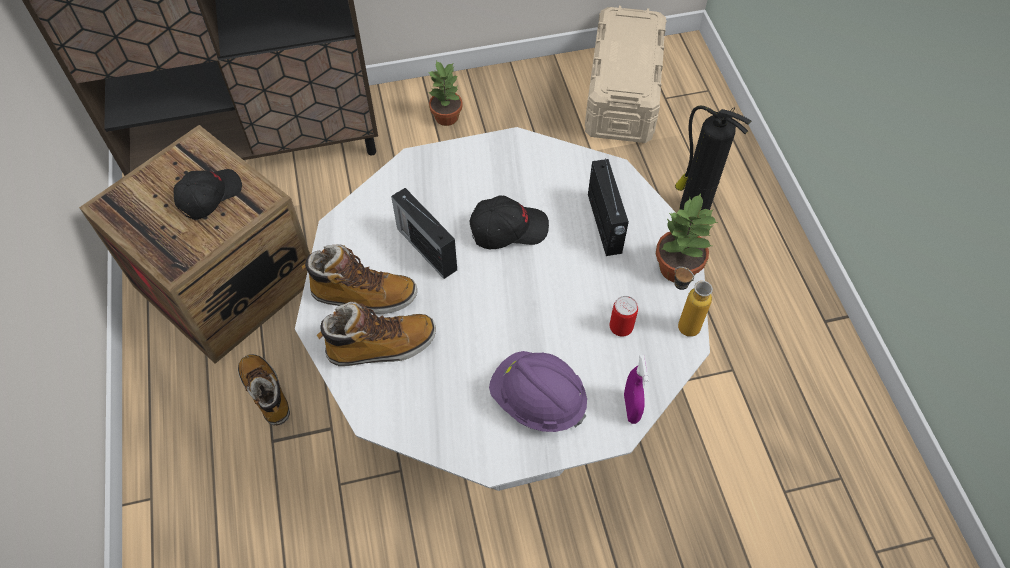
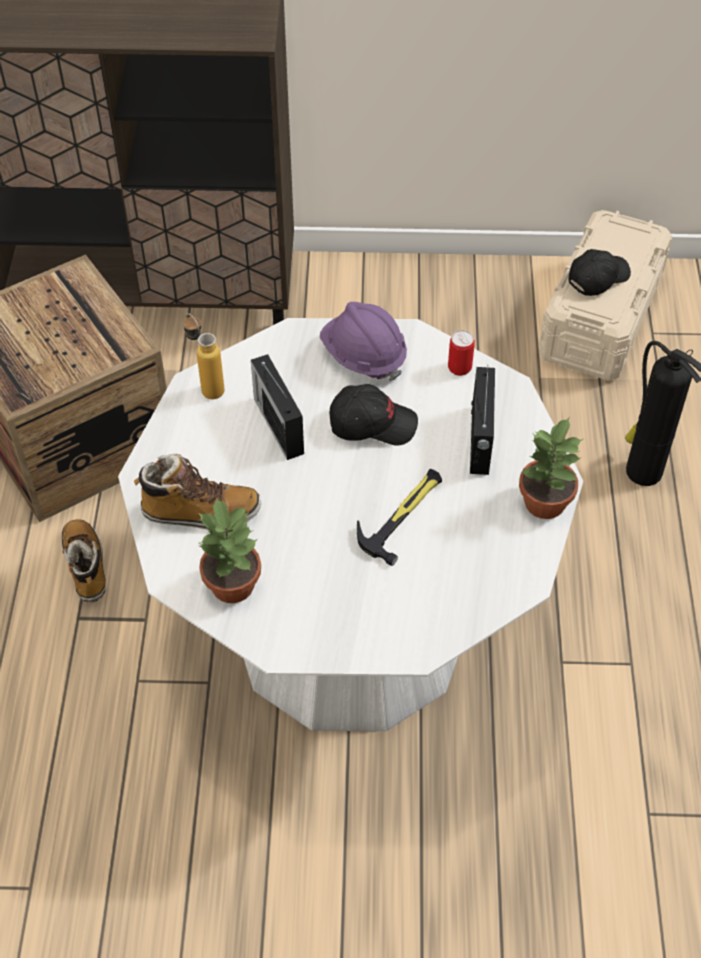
camera: 15 degrees right, 5 degrees down
(209, 196) = (75, 332): black cap -> black cap (598, 278)
(363, 296) = (198, 459): boot -> none
(447, 116) = (378, 304): potted plant -> potted plant (233, 584)
(537, 400) = (345, 602): purple hard hat -> purple hard hat (363, 357)
(561, 306) = (402, 514): none -> hammer
(621, 327) = (460, 550): can -> can (459, 368)
(631, 408) = (442, 632): purple spray bottle -> none
(680, 323) = (527, 559): bottle -> bottle (206, 386)

